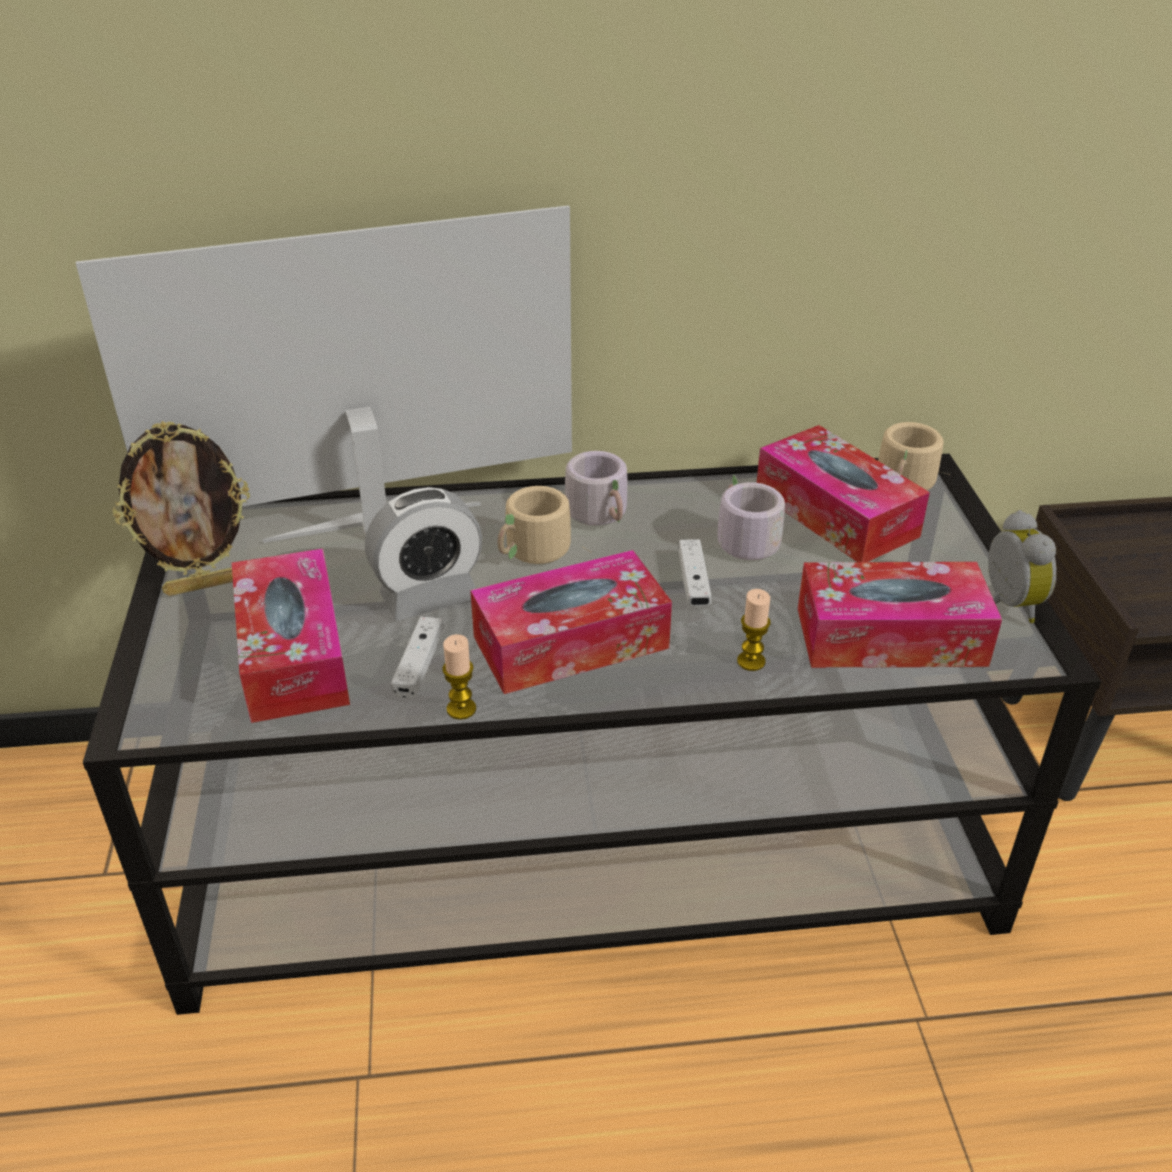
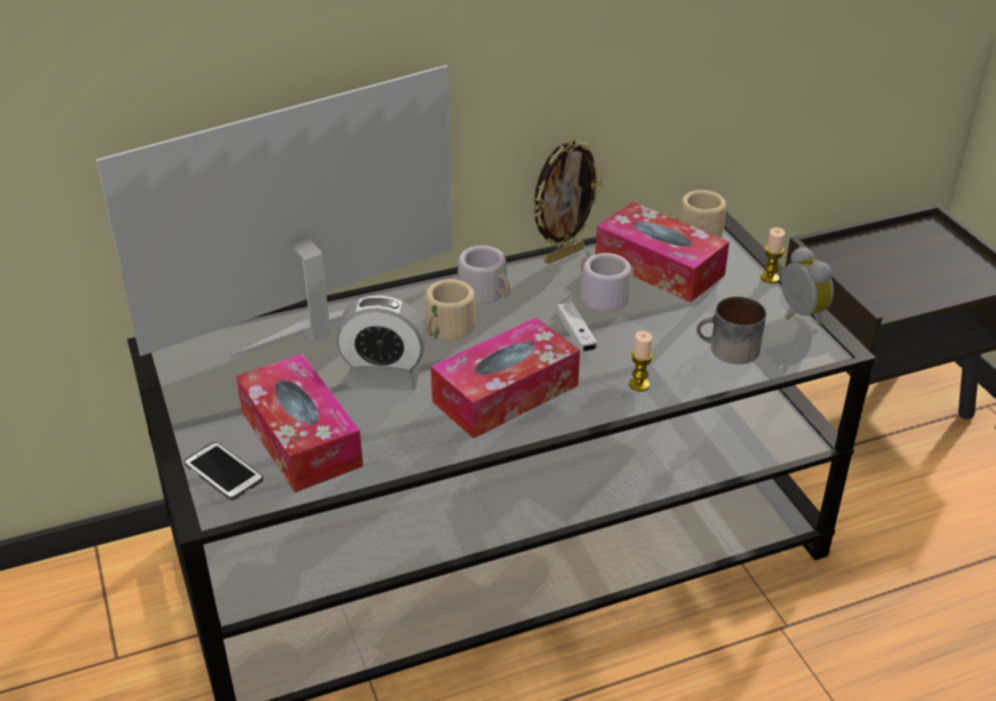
camera: 15 degrees left, 0 degrees up
(180, 680) = (223, 472): none -> phone
(203, 585) = (201, 398): picture frame -> picture frame (563, 255)
(419, 665) = (401, 429): white game controller -> none
(429, 597) = (384, 378): alarm clock -> alarm clock turned 45 degrees clockwise
(461, 709) = (448, 454): candle -> candle (769, 278)
(890, 636) = (728, 351): tissue box -> mug

